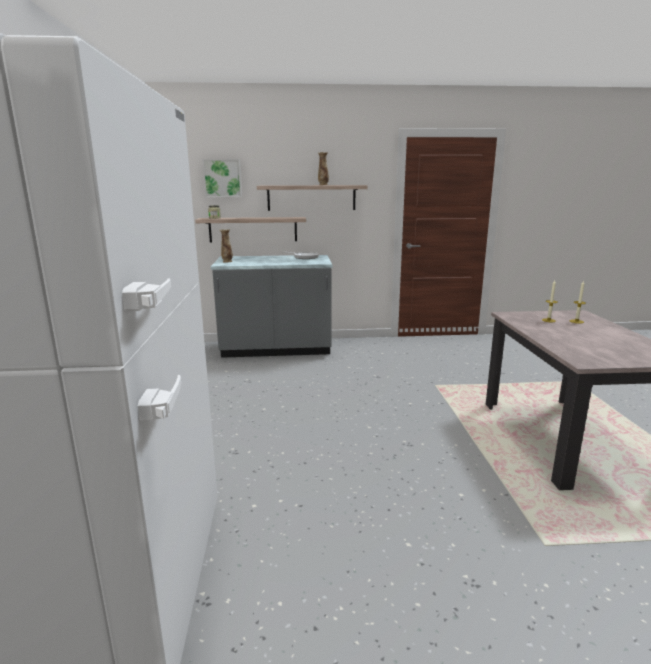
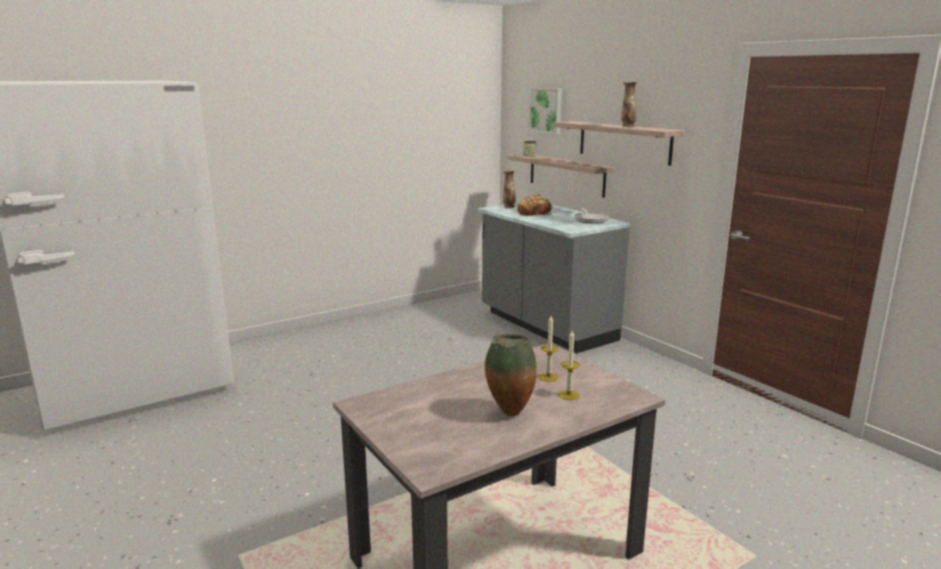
camera: 60 degrees right, 0 degrees up
(262, 261) = (534, 213): none -> bread
(601, 334) = (509, 412): none -> vase

